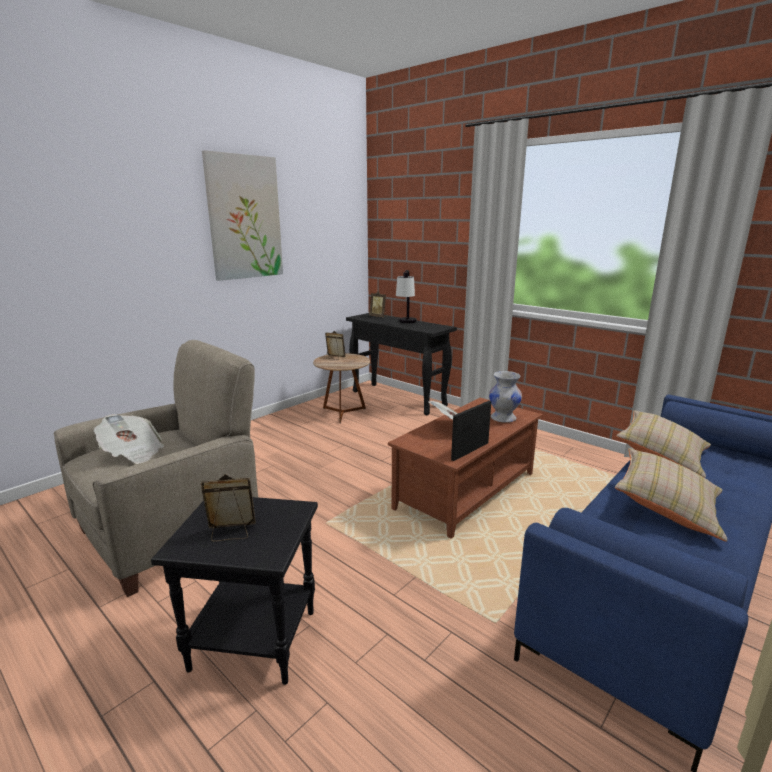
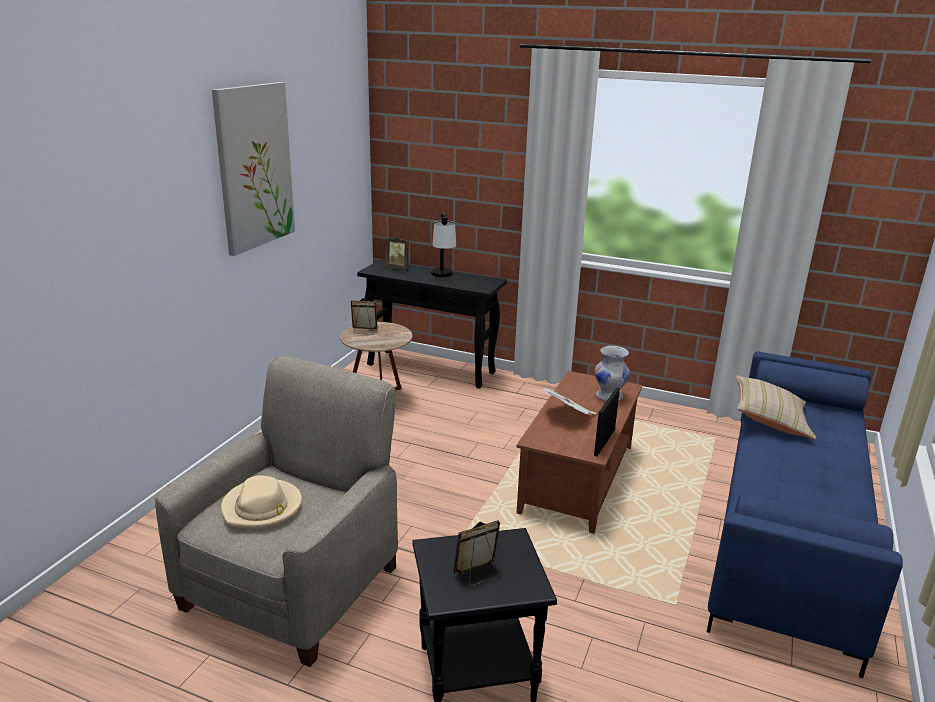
camera: 20 degrees left, 5 degrees up
(132, 453) = (262, 507): newspaper -> beige hat
(667, 507) = (797, 473): beige pillow -> none

